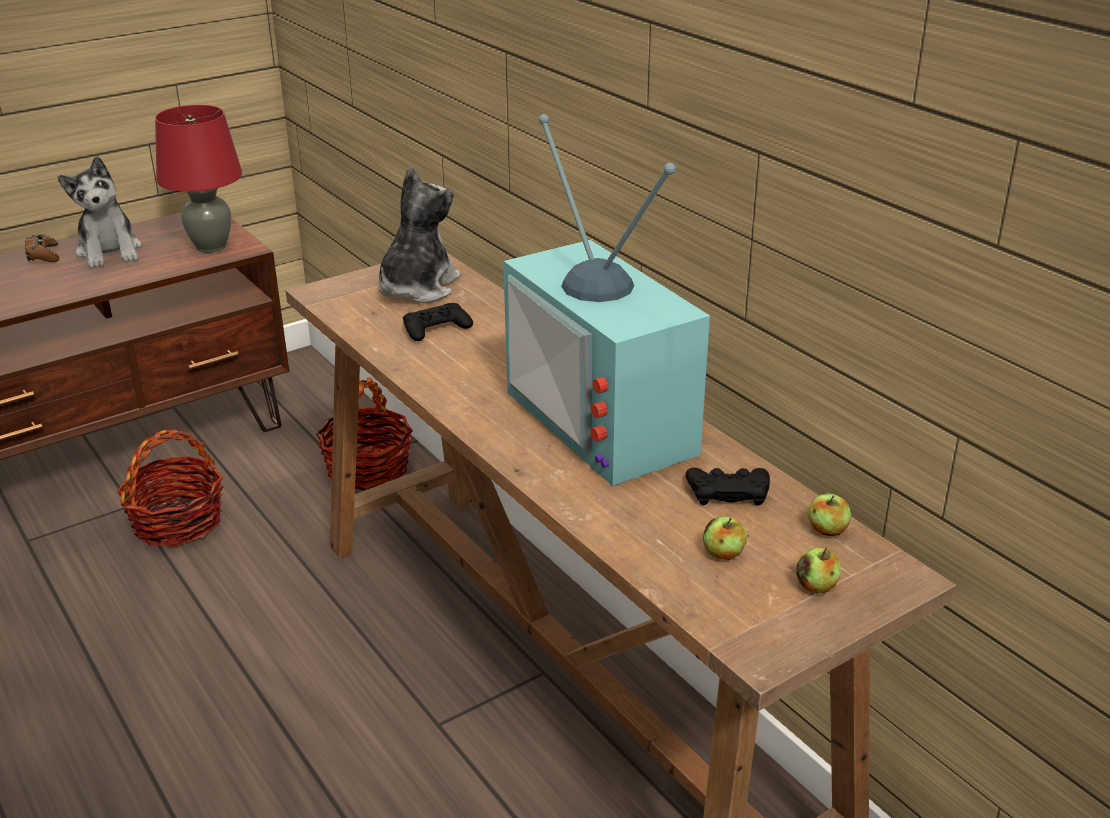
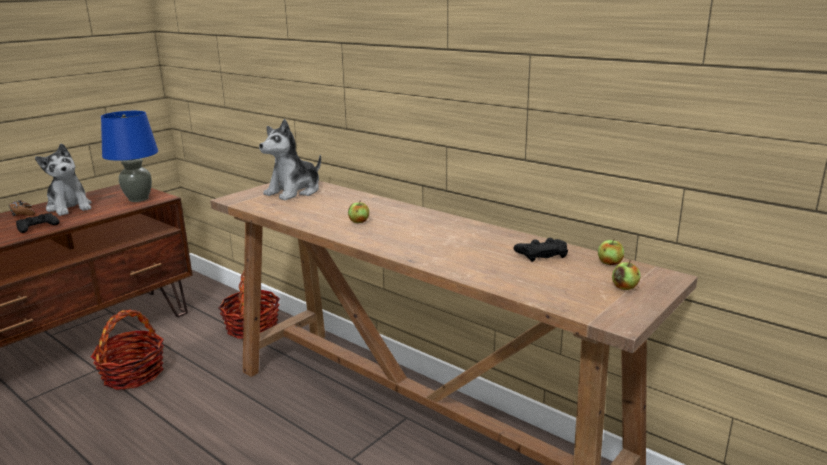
camera: 15 degrees left, 10 degrees down
(211, 246) = (138, 199): red table lamp -> blue table lamp
(417, 288) = (294, 191): plush toy -> plush toy turned 150 degrees counterclockwise
(436, 328) = (317, 206): black game controller -> black game controller (37, 227)
(611, 420) = (451, 233): television -> none
(723, 554) = (561, 280): apple -> apple (359, 221)

